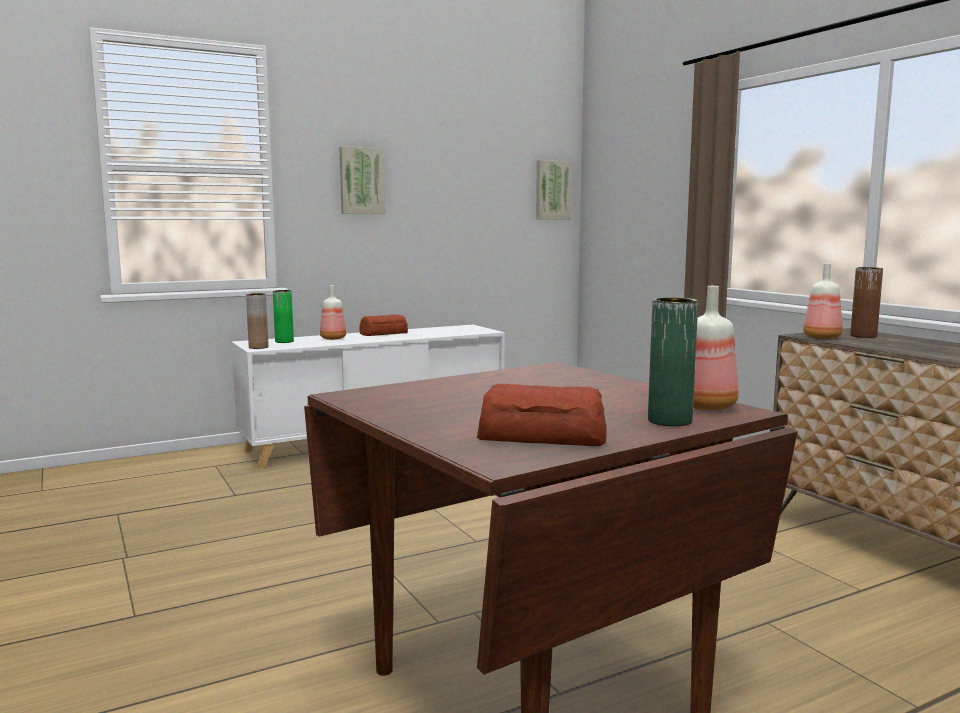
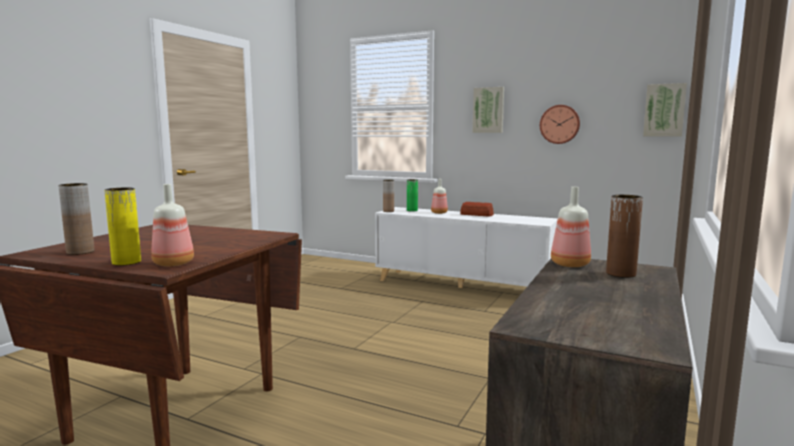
camera: 55 degrees right, 0 degrees up
(452, 203) = (559, 124): none -> wall clock
(544, 436) = (80, 252): bread -> brown vase
(669, 421) = (126, 262): green vase -> yellow vase

